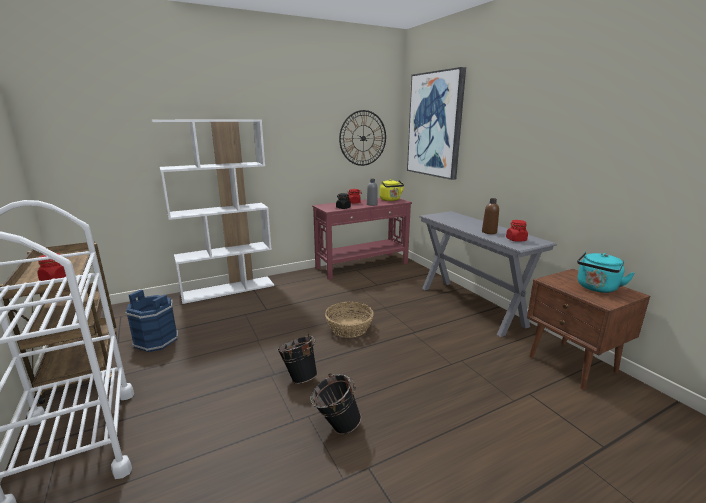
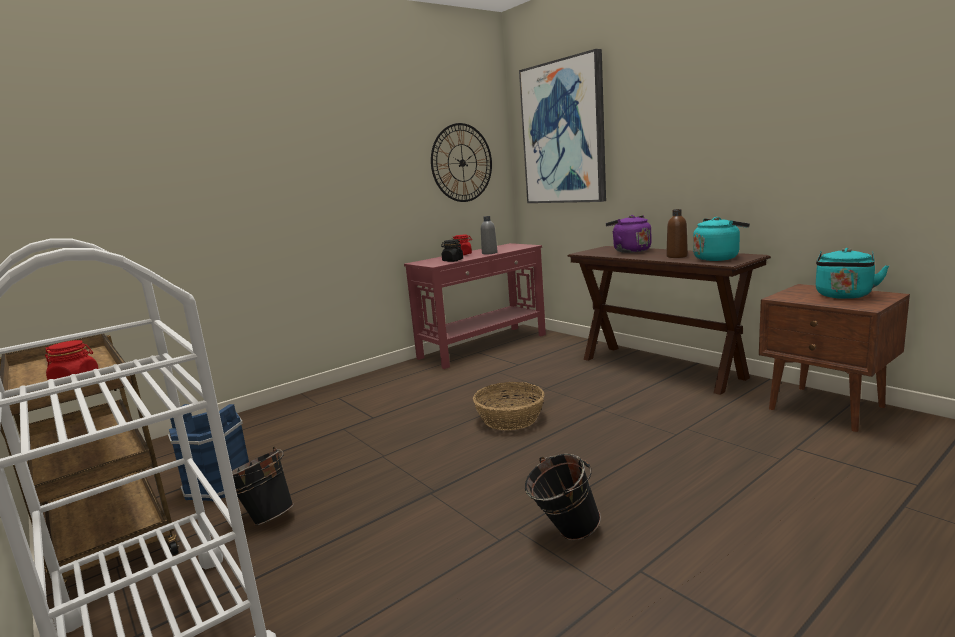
camera: 10 degrees left, 5 degrees down
(228, 289) = (298, 403): white bookcase -> none
(299, 377) = (474, 487): black bucket -> black bucket (266, 516)
(390, 200) = (510, 246): yellow kettle -> none
(462, 220) = (629, 251): none -> purple kettle
(470, 306) = (660, 368): grey console table -> brown console table
(516, 239) = (718, 258): red jar -> turquoise kettle

